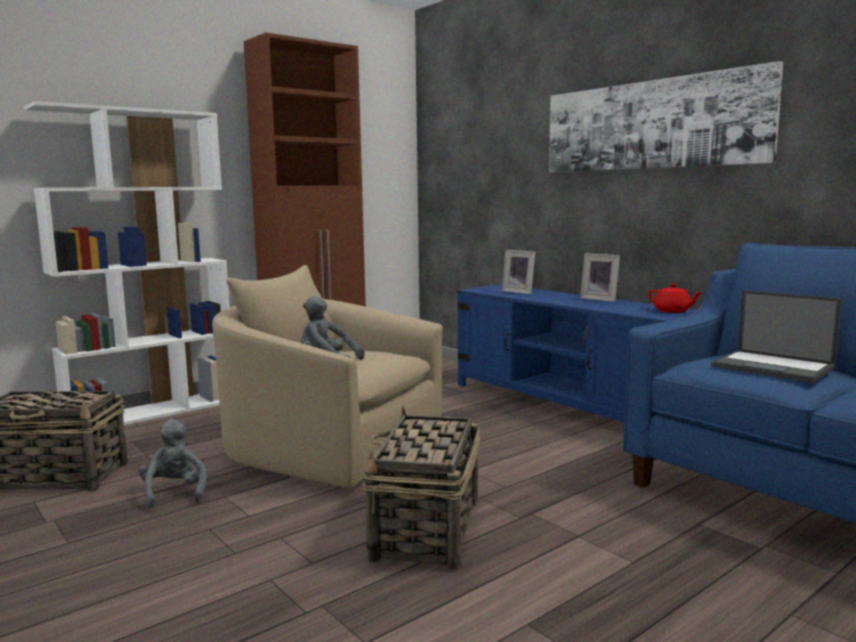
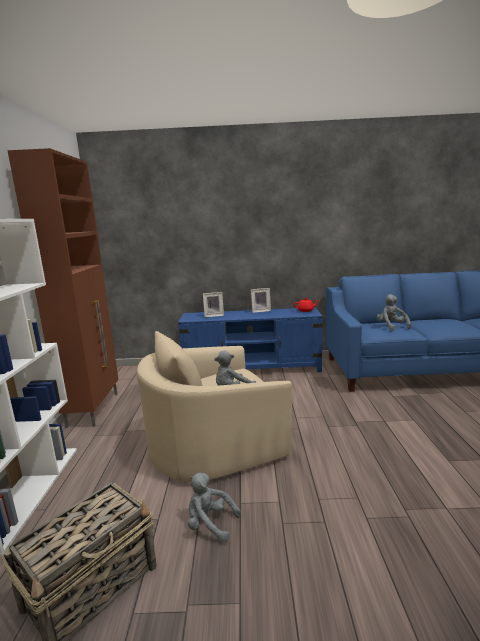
camera: 50 degrees left, 5 degrees up
(426, 530) = (349, 452): basket -> none
(651, 125) = (276, 222): picture -> none
(774, 367) = (391, 326): laptop -> grey plush toy

